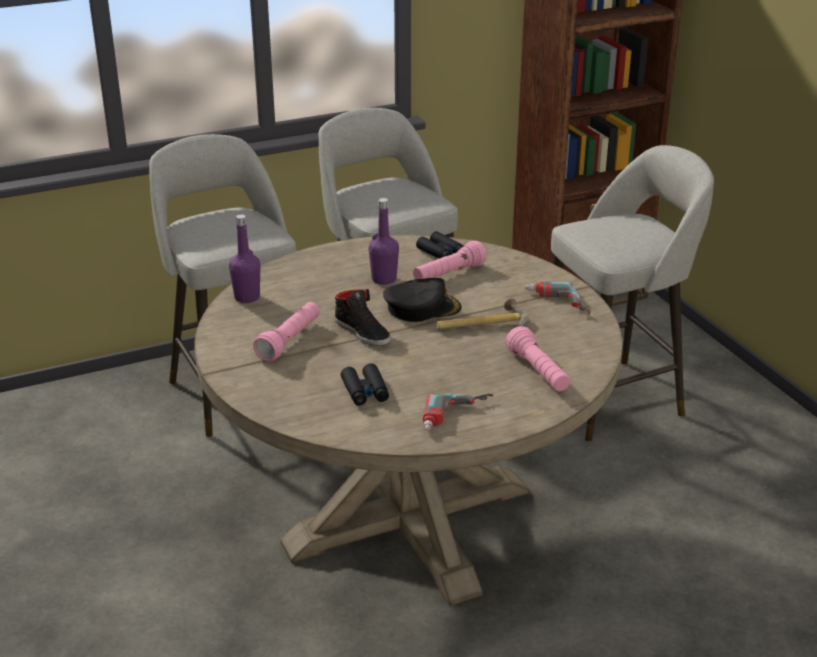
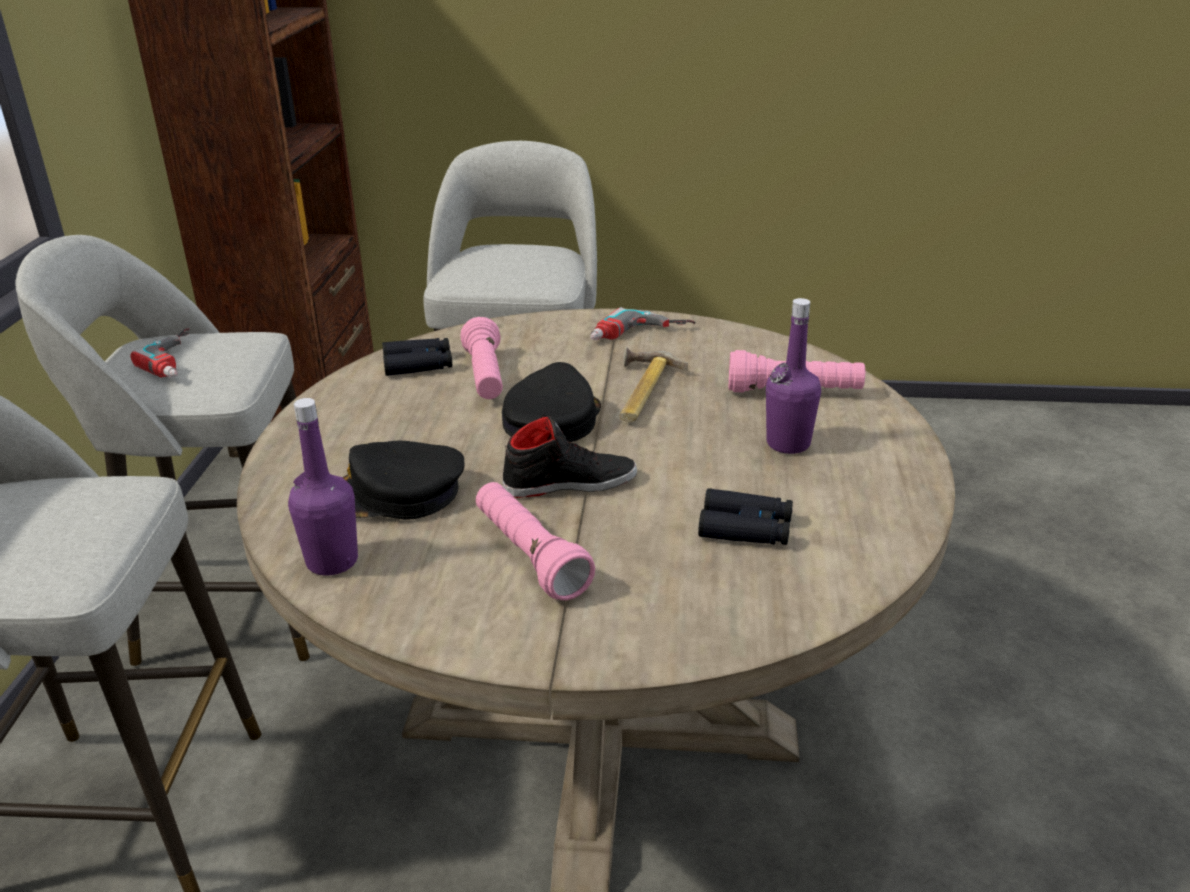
camera: 60 degrees left, 0 degrees up
(310, 292) = (396, 494): none -> black cap
(384, 279) = (437, 424): purple bottle -> purple bottle (788, 444)
(457, 417) = (867, 475): power drill -> power drill (181, 359)

